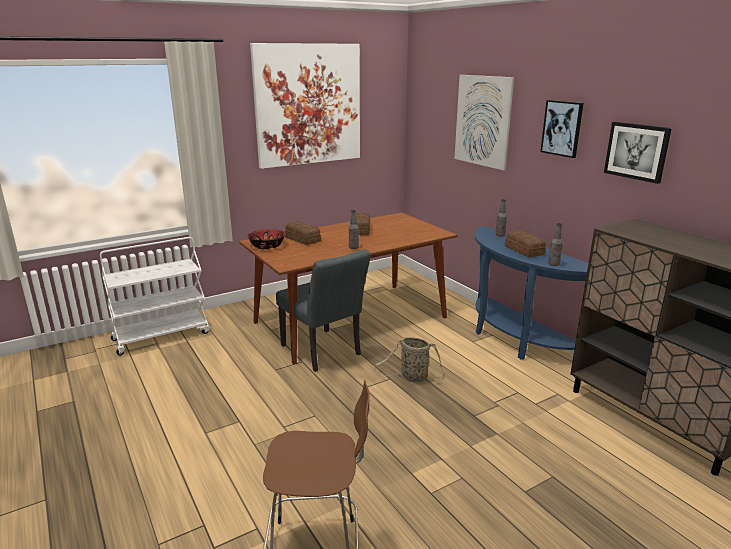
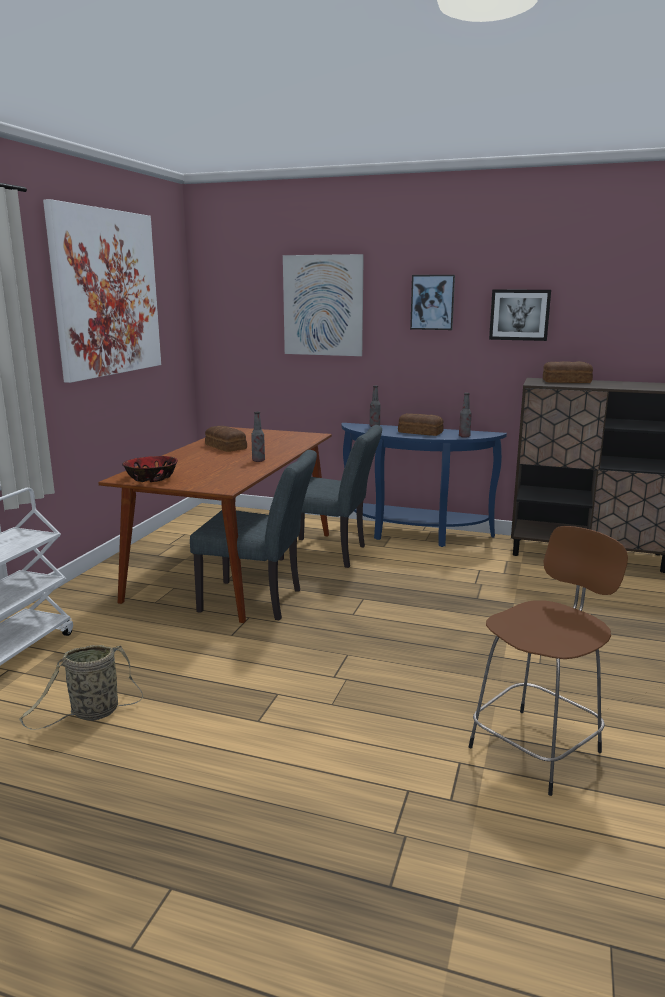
camera: 40 degrees left, 5 degrees down
(303, 239) = (180, 465): bread -> bread (565, 381)
(412, 377) = (381, 590): basket -> basket (92, 713)
(423, 333) = (330, 553): none -> grey chair

